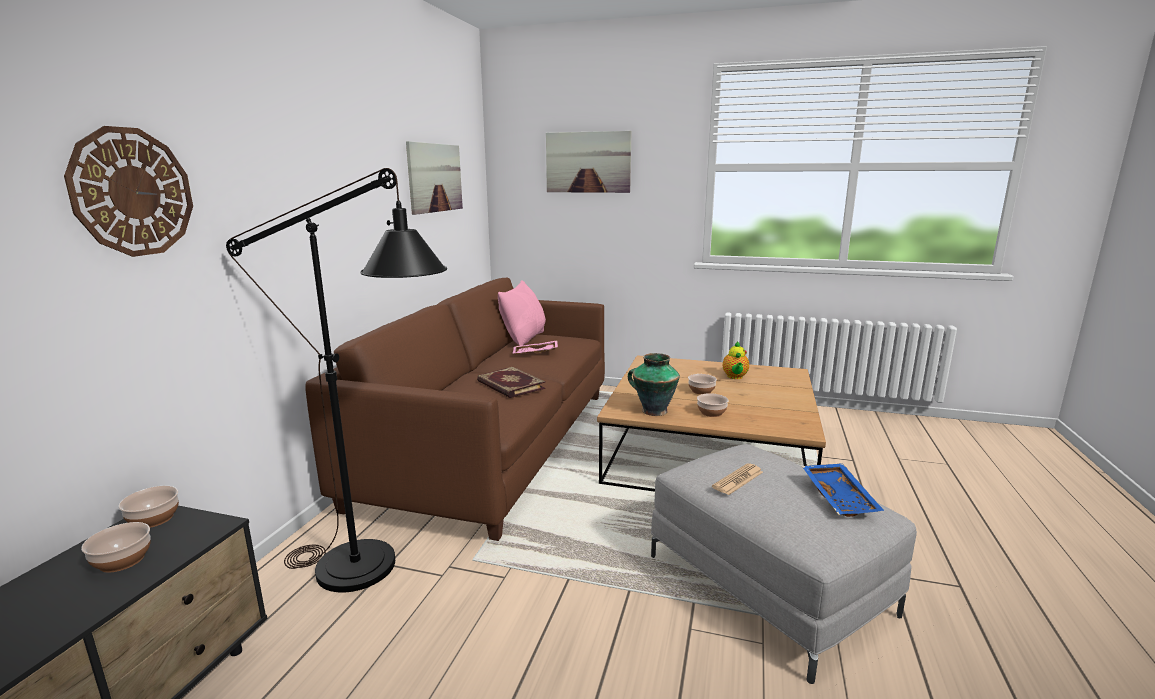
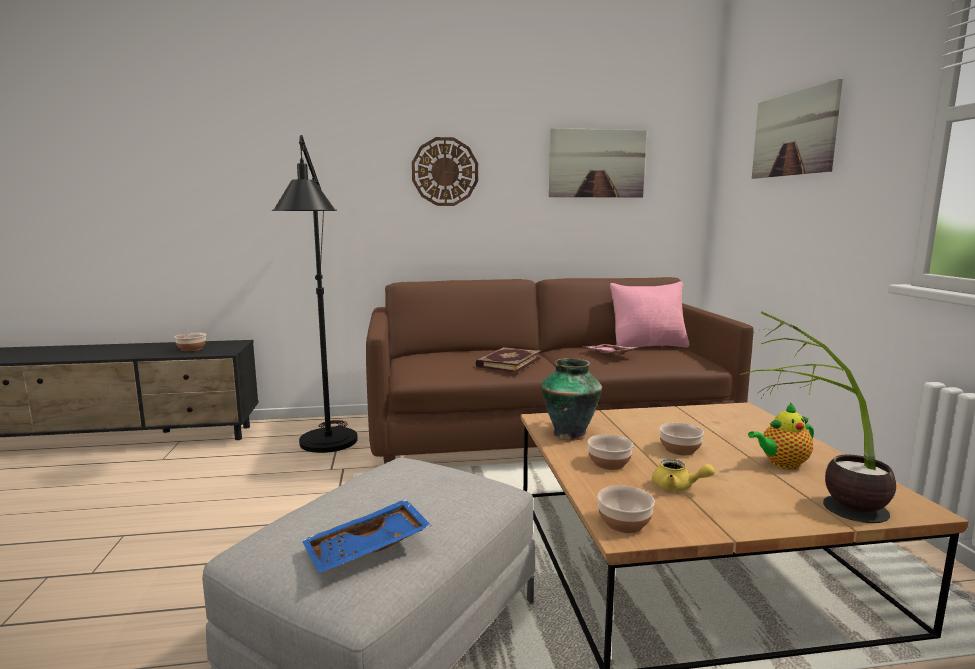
camera: 65 degrees right, 5 degrees down
(133, 192) = (270, 163): wall clock -> wall clock (445, 172)
(154, 519) = (233, 343): bowl -> bowl (624, 523)
(738, 480) = (383, 483): newspaper -> none
(754, 406) = (677, 487): none -> yellow teapot
(787, 386) = (818, 506): none -> potted plant

